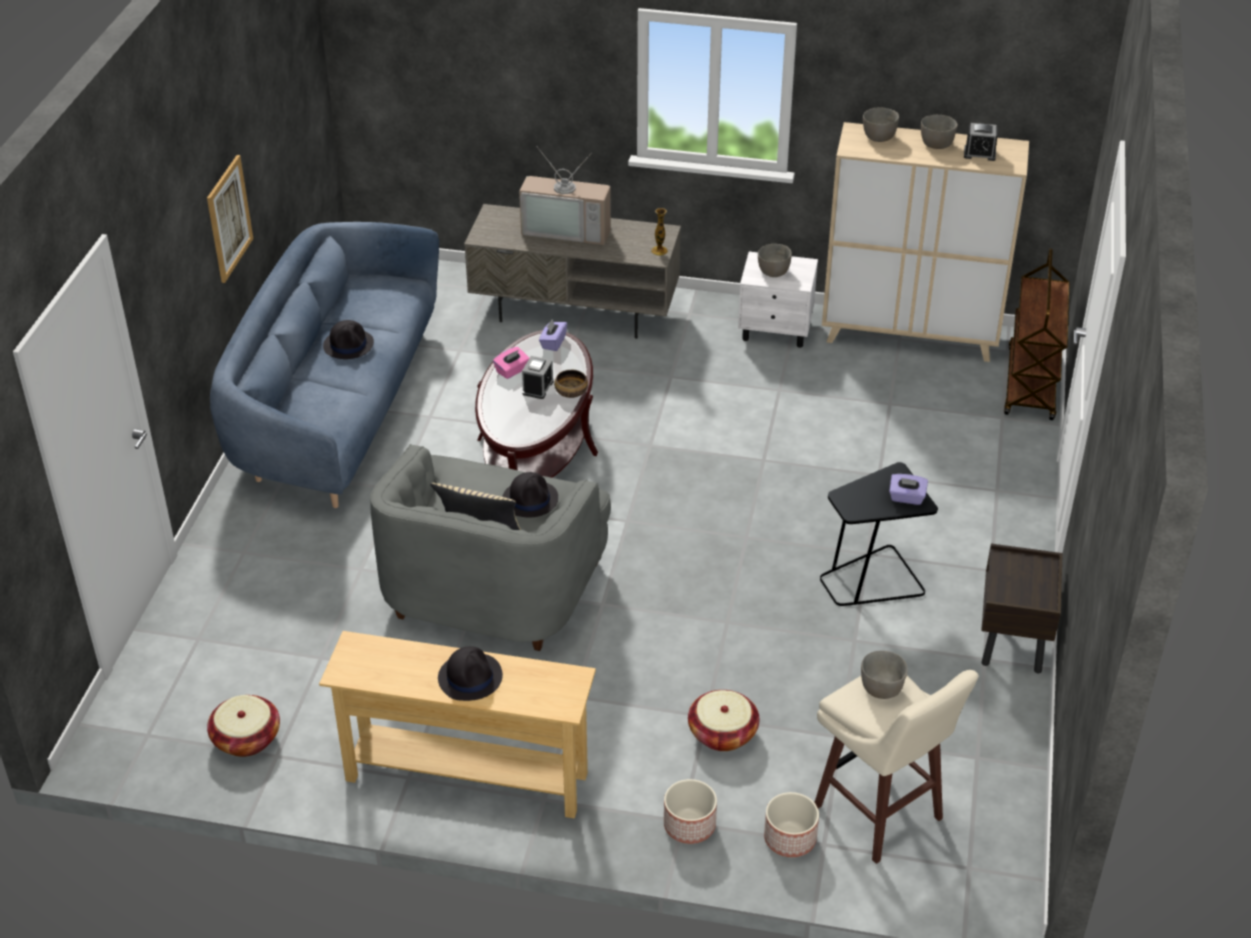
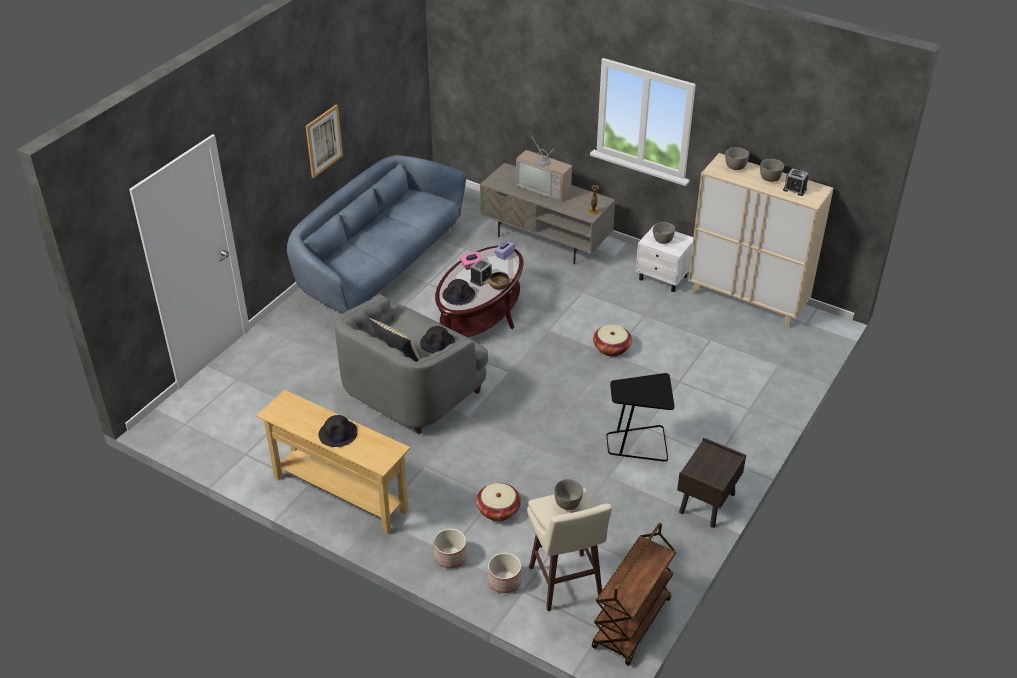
camera: 20 degrees right, 0 degrees up
(246, 738) = (234, 440): basket -> basket (611, 348)
(349, 345) = (387, 230): black hat -> black hat (459, 295)
(906, 498) = (658, 396): purple tissue box -> none
(1031, 385) = (810, 348): brown cart -> brown cart (632, 624)

